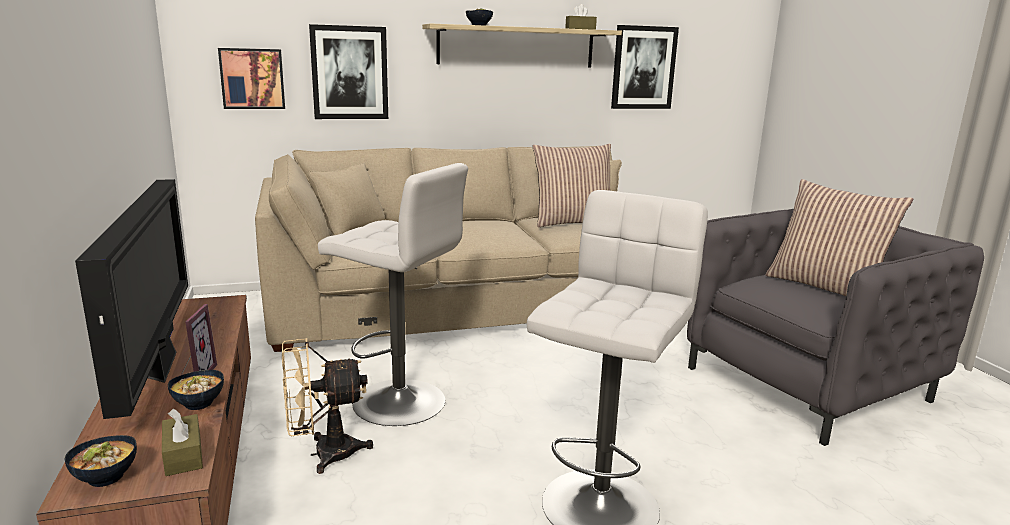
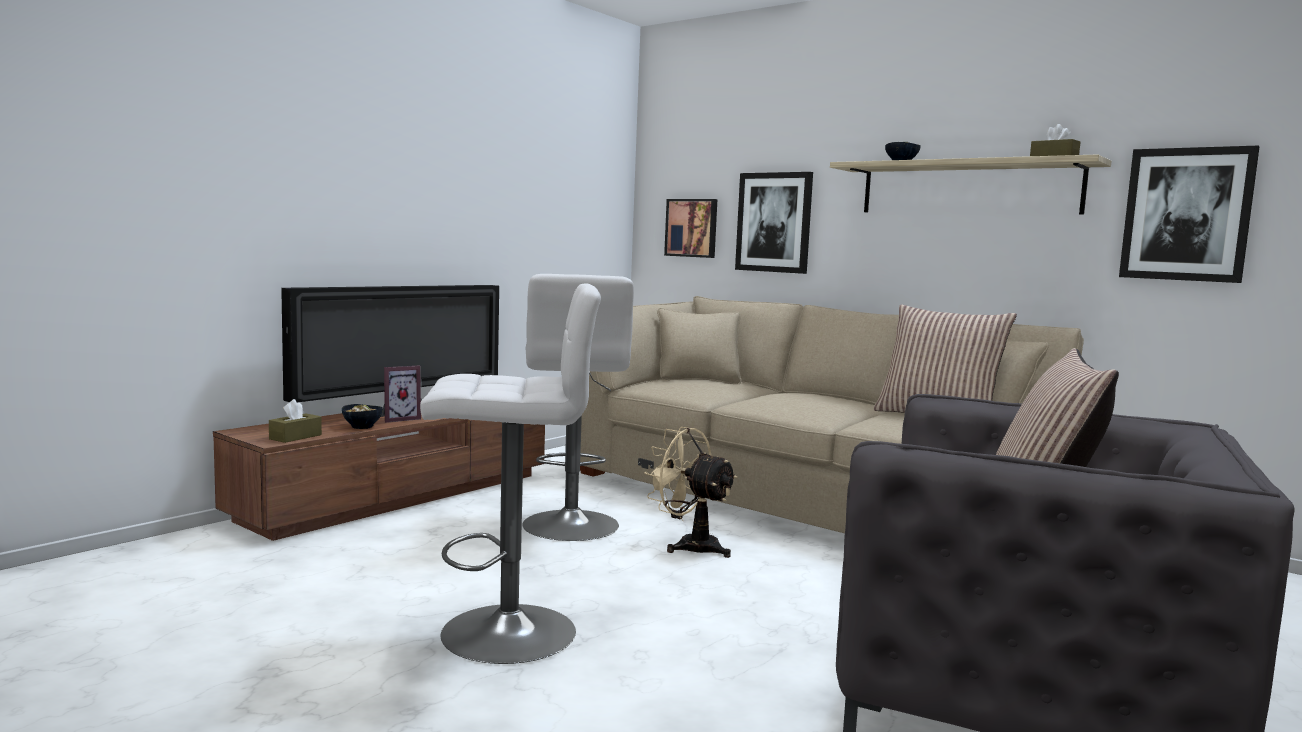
camera: 55 degrees right, 10 degrees down
(105, 477) = (257, 431): bowl -> none
(323, 454) = (458, 525): beige fan -> beige fan (690, 545)

